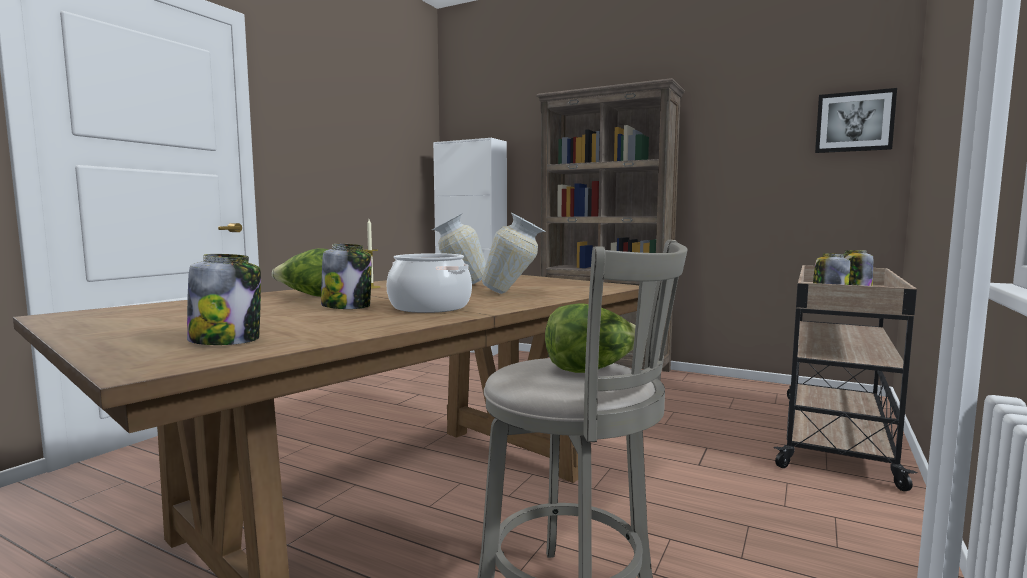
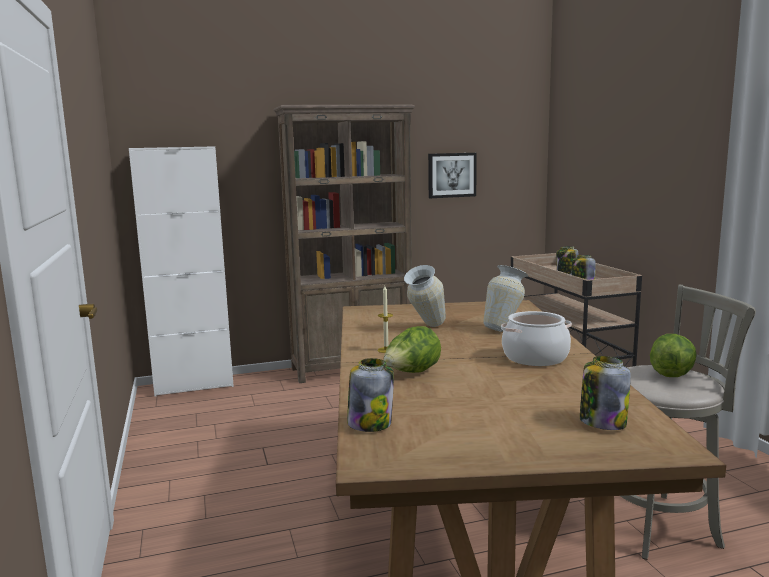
camera: 45 degrees left, 5 degrees up
(347, 306) = (492, 374): jar -> jar (370, 423)
(854, 122) = (515, 144): picture -> picture (451, 175)

